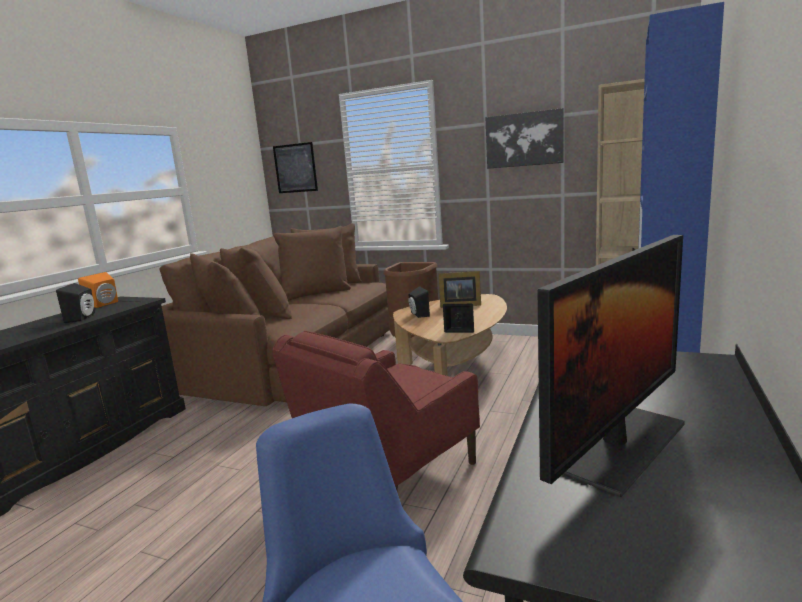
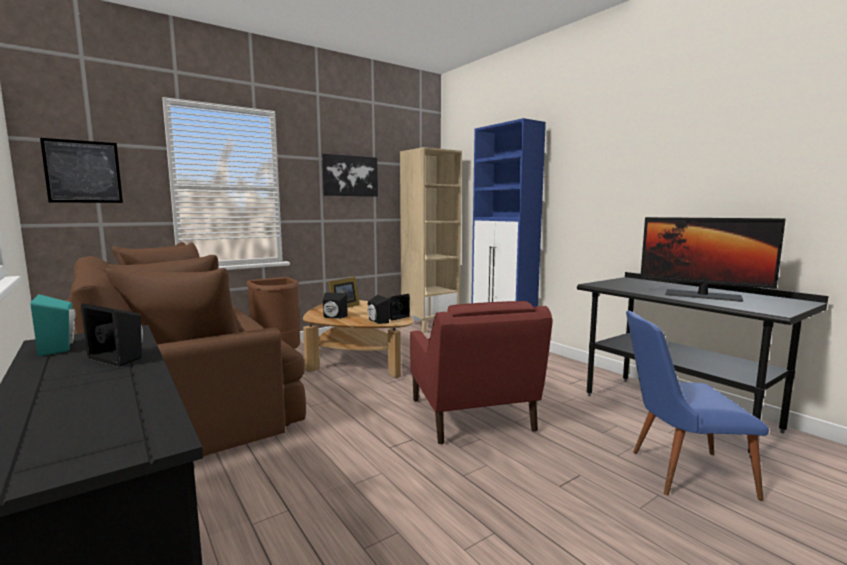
camera: 60 degrees left, 5 degrees down
(105, 304) = (61, 347): orange speaker -> turquoise speaker
(431, 329) = (376, 321): none -> black speaker
(618, 444) = (702, 295): monitor -> monitor turned 135 degrees clockwise

